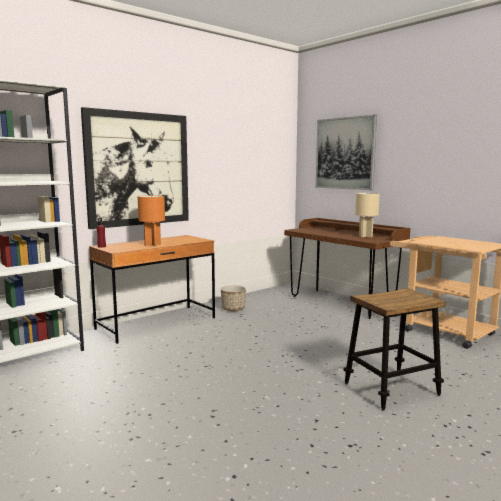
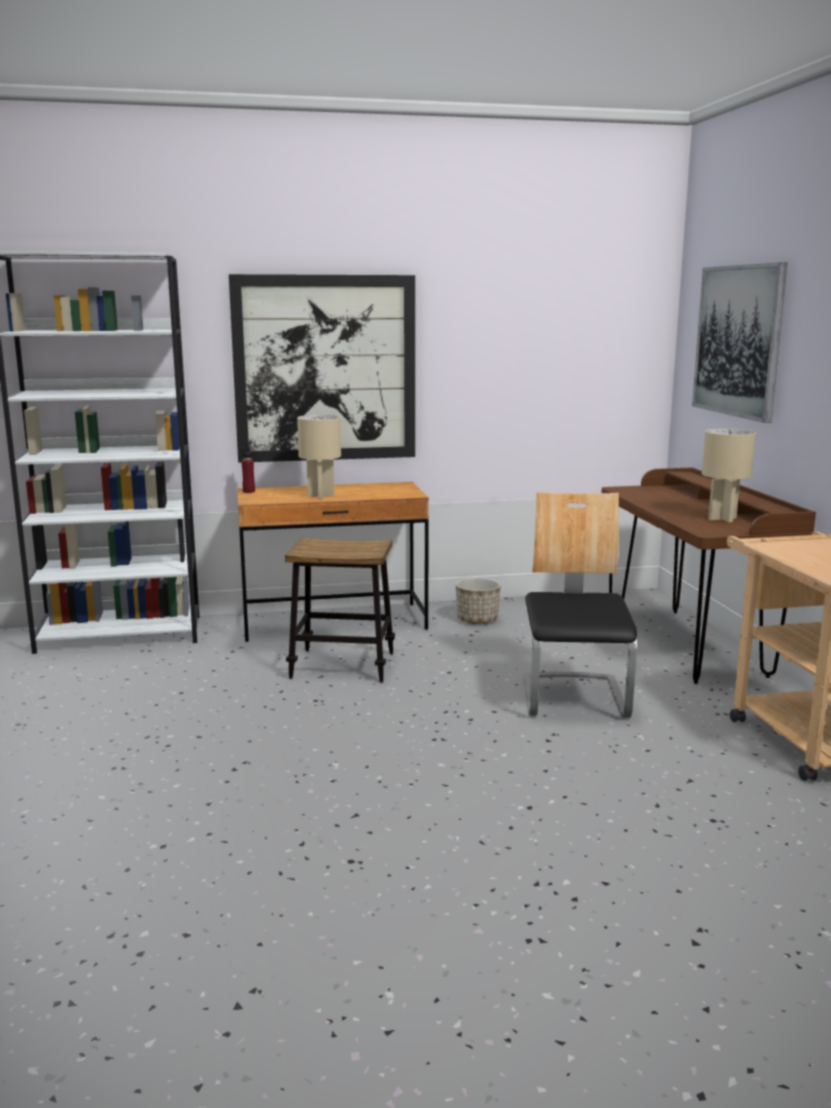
camera: 30 degrees right, 5 degrees up
(152, 245) = (320, 496): orange table lamp -> beige table lamp
(331, 335) = (574, 697): none -> chair
(391, 389) = (537, 807): stool -> stool (342, 666)

